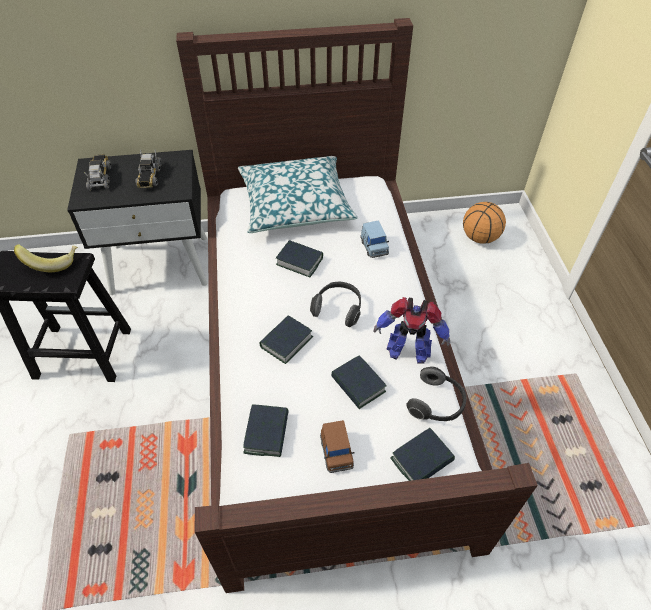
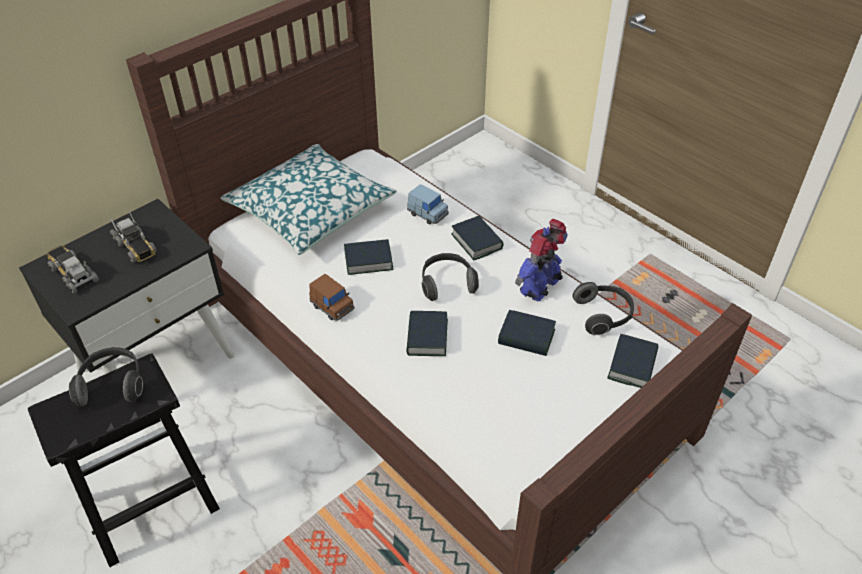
camera: 35 degrees left, 5 degrees down
(52, 262) = (112, 385): banana -> headphones
(267, 433) = (486, 422): book -> book (476, 241)
(336, 452) = (561, 401): brown toy car -> brown toy car (332, 307)
(408, 350) = (541, 286): toy robot -> toy robot turned 150 degrees clockwise
(480, 237) = (476, 176): basketball -> none

